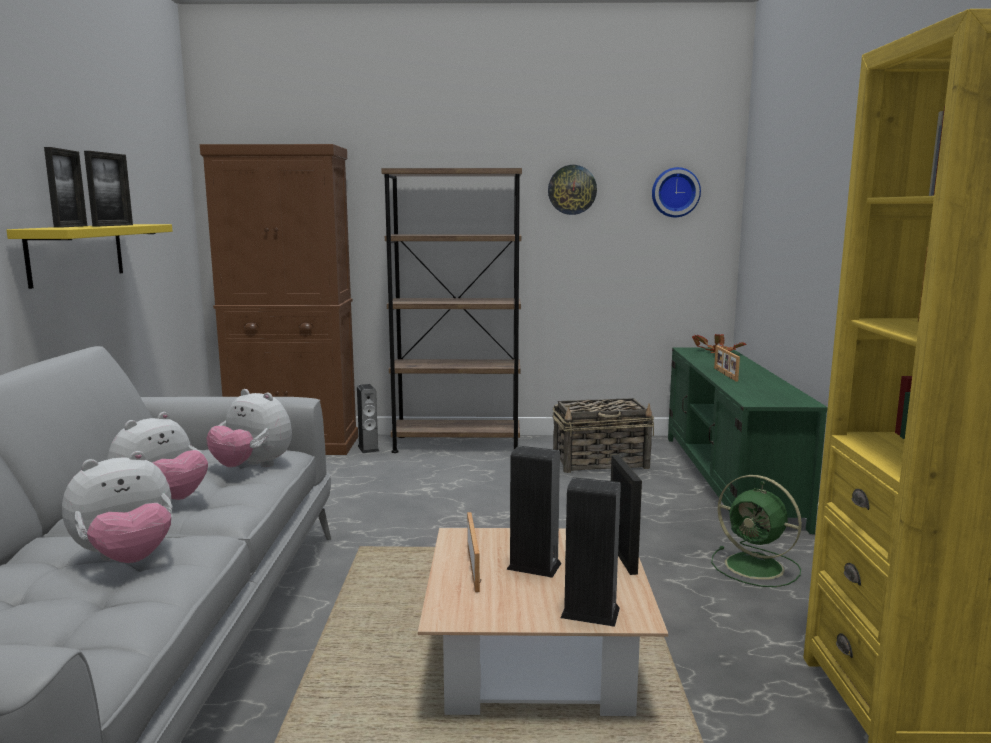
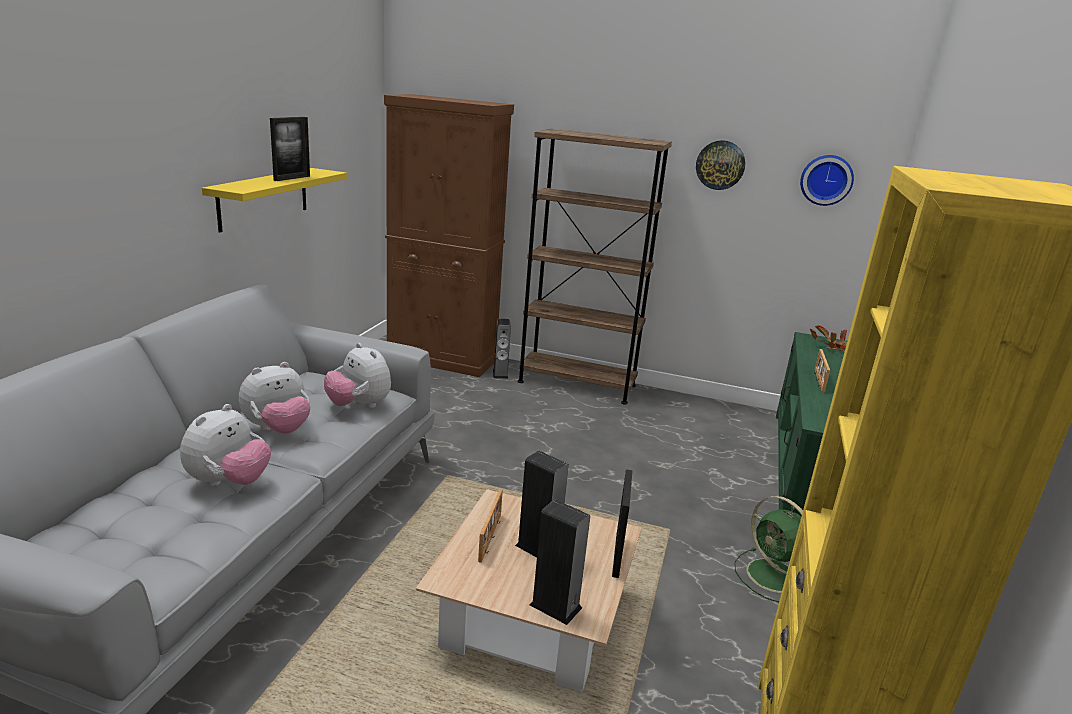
camera: 15 degrees right, 10 degrees up
(71, 226) = (256, 181): picture frame -> none
(127, 559) = (228, 482): plush toy -> plush toy turned 45 degrees counterclockwise
(601, 462) = (696, 429): basket -> none

